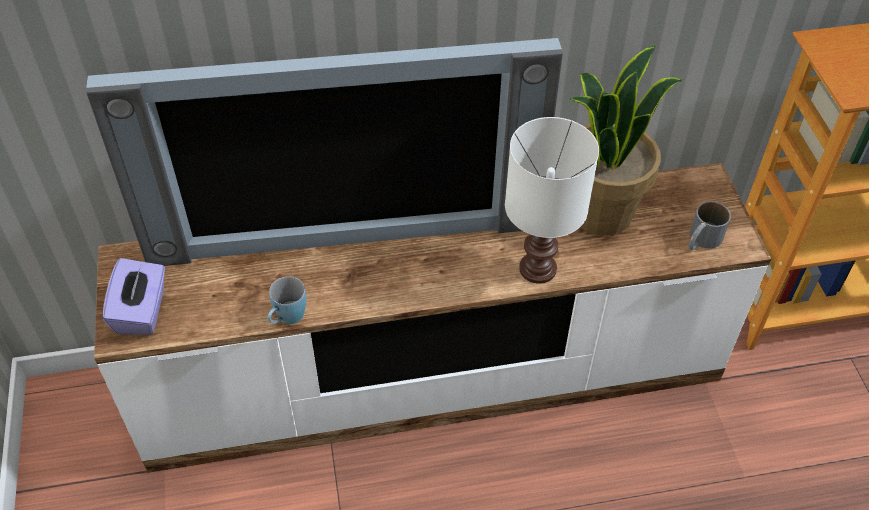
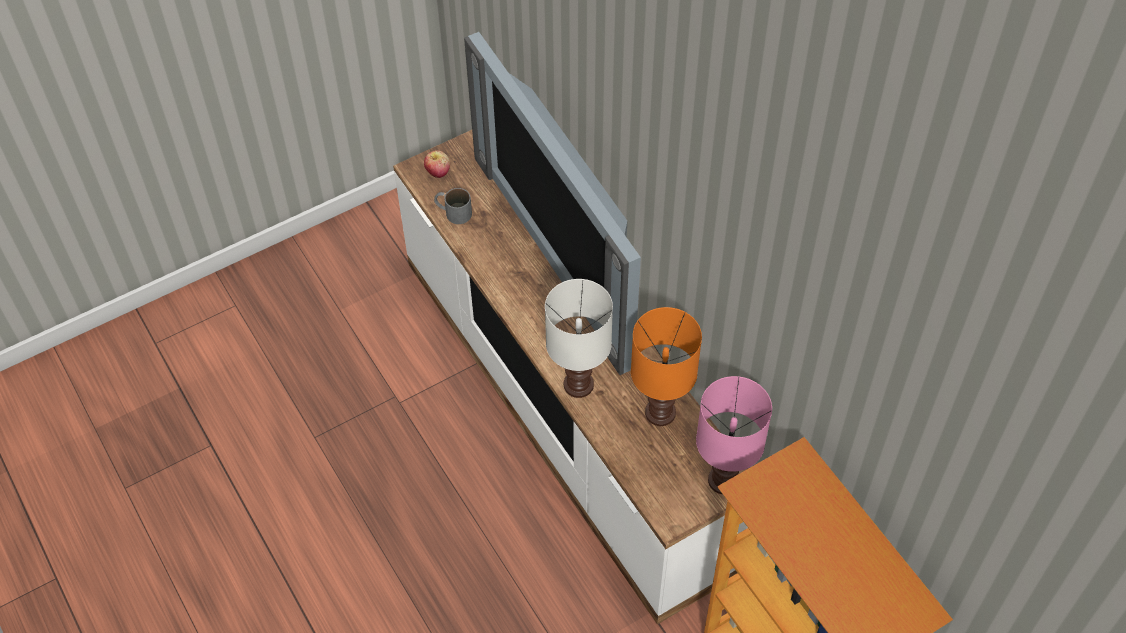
camera: 70 degrees right, 5 degrees up
(142, 311) = (438, 172): purple tissue box -> apple
(287, 318) = (466, 251): blue mug -> none
(601, 211) = (659, 412): potted plant -> orange table lamp
(701, 240) = (661, 490): grey mug -> grey mug (453, 212)
(702, 189) = (722, 480): none -> pink table lamp

